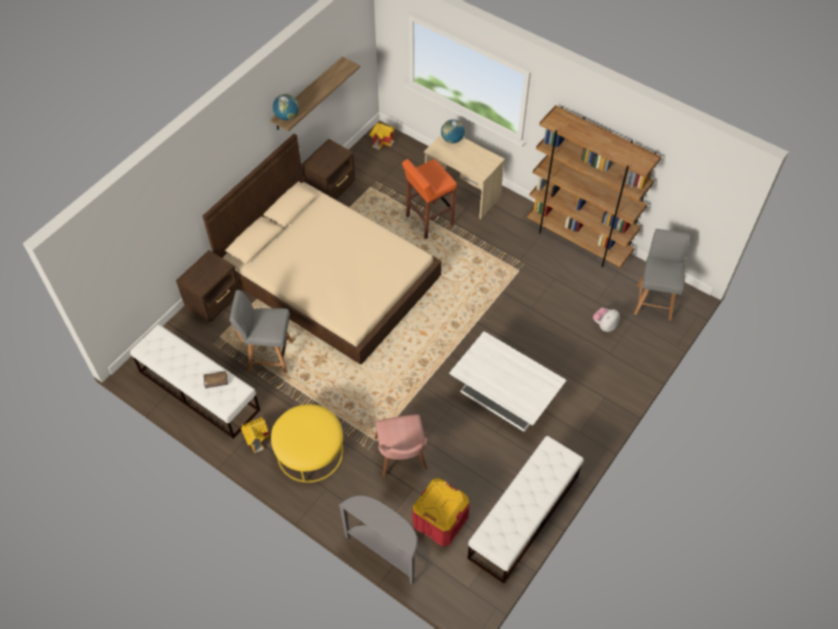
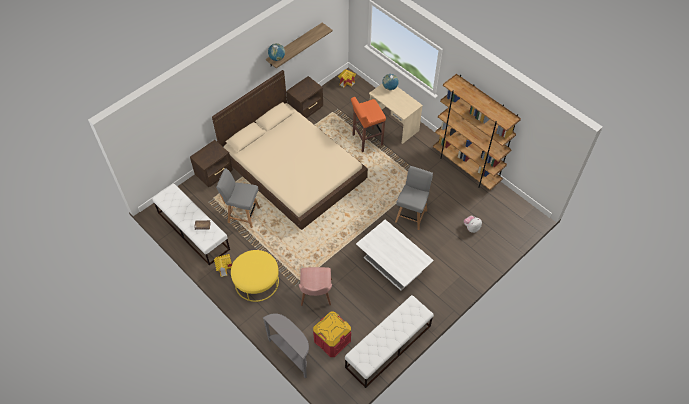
camera: 10 degrees right, 0 degrees up
(654, 301) = (509, 216): grey chair -> grey chair (411, 215)

